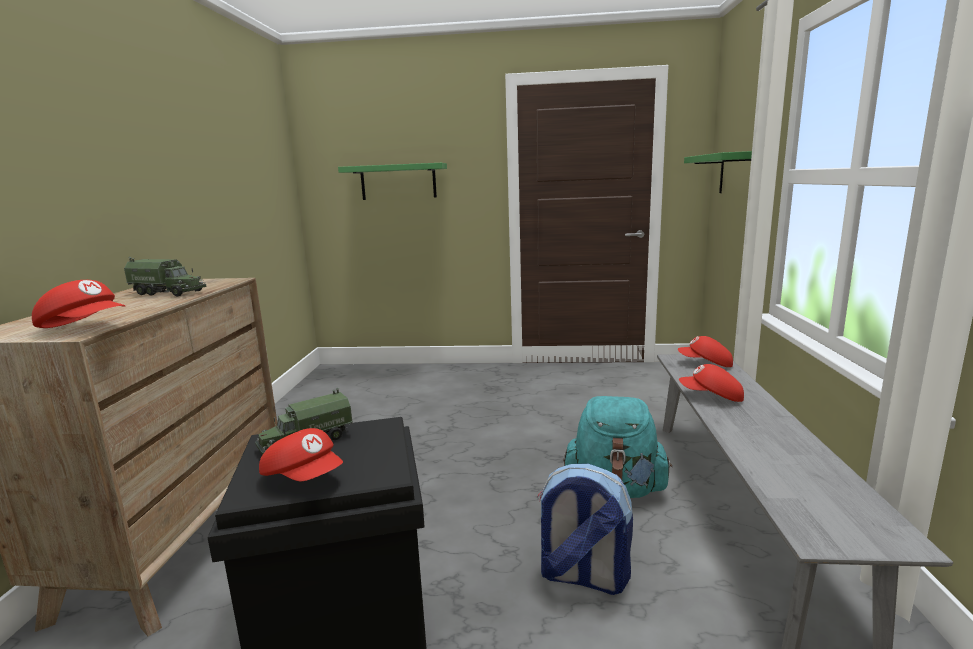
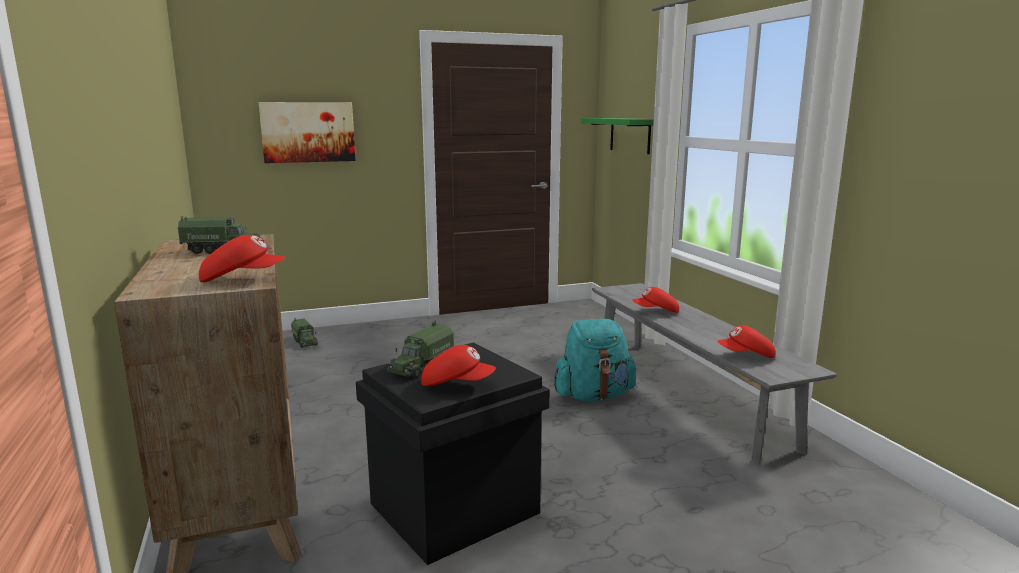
camera: 25 degrees left, 0 degrees up
(384, 377) = (305, 342): none -> toy truck
(398, 182) = (308, 132): green shelf -> picture
(582, 576) = (610, 450): backpack -> none
(705, 364) = (633, 291): red cap -> red cap (746, 356)

